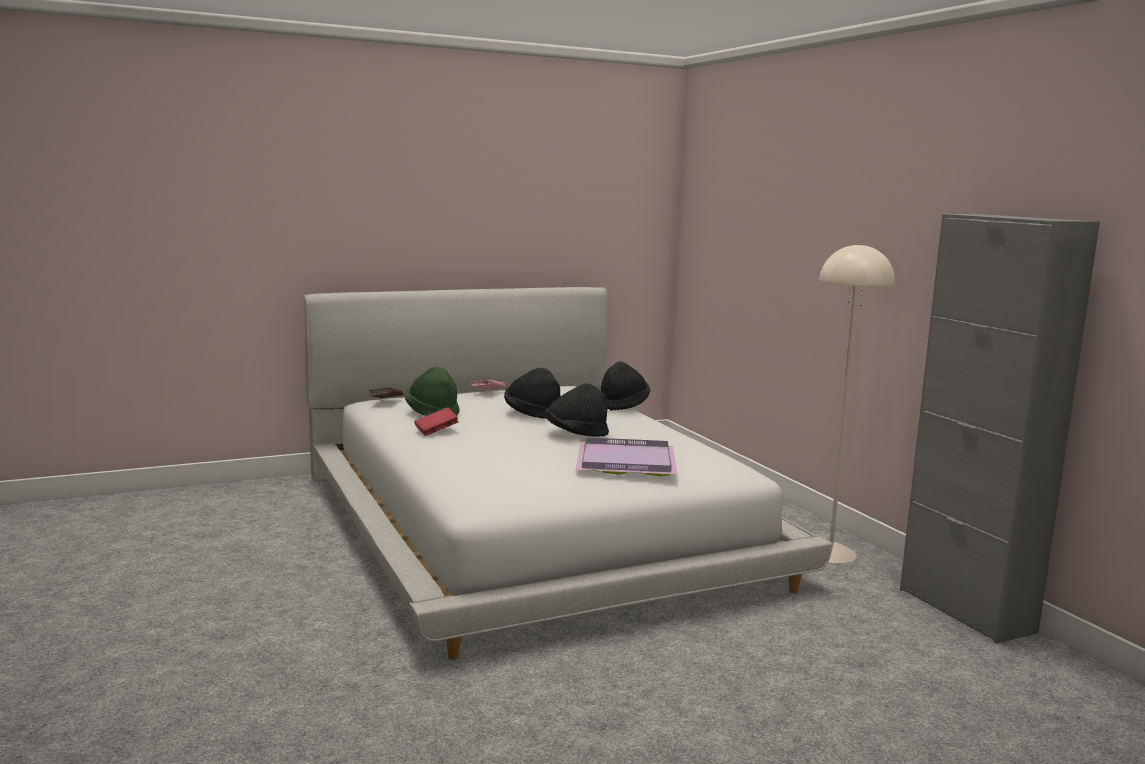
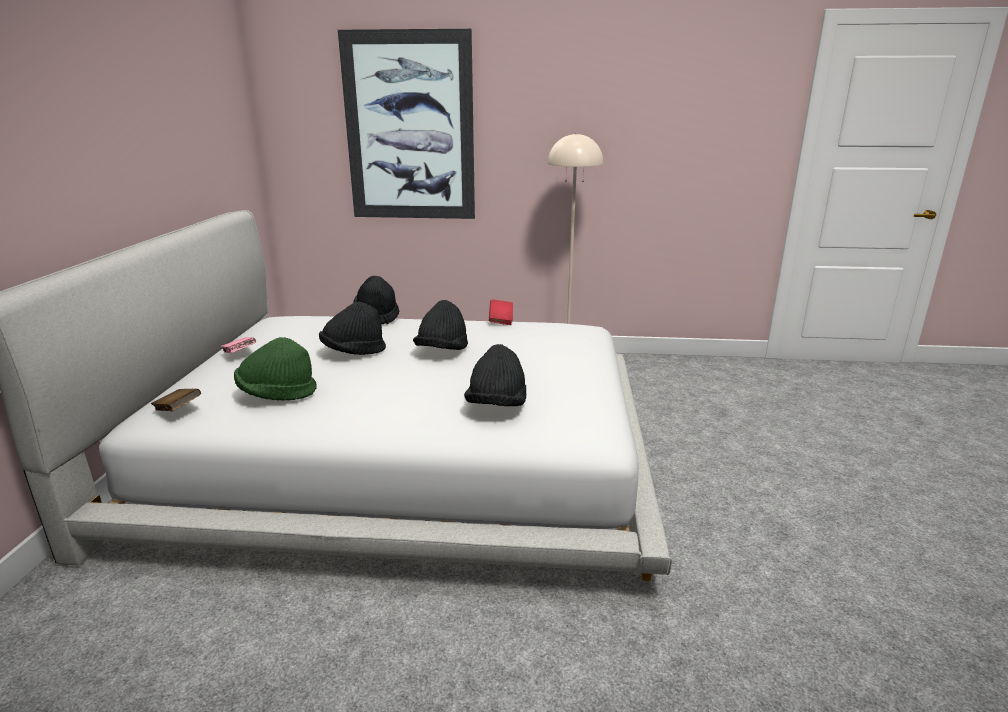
camera: 60 degrees left, 10 degrees up
(436, 431) = (348, 407): red book -> red book (501, 320)
(488, 465) = (497, 406): none -> black hat
(624, 461) = (536, 353): purple tray -> none
(769, 227) = (409, 128): none -> picture
(965, 610) = (670, 362): grey cabinet -> none

